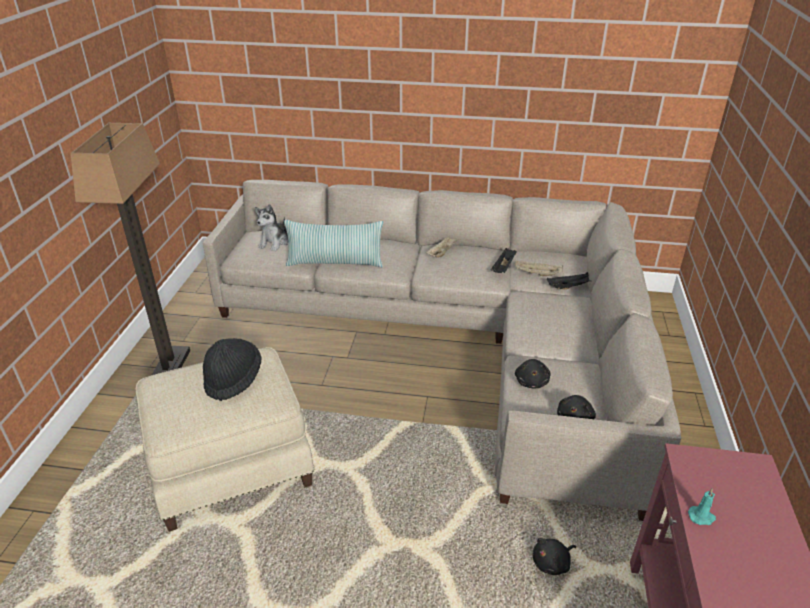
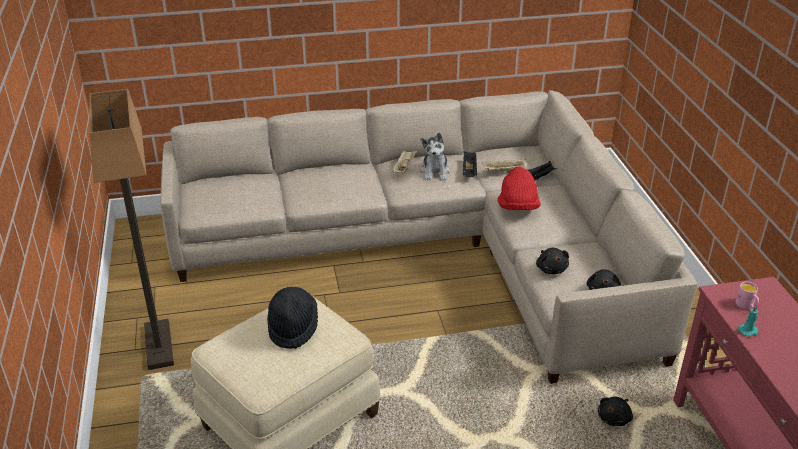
camera: 20 degrees left, 0 degrees up
(275, 242) = (225, 189): plush toy -> plush toy (435, 172)
(335, 263) = (303, 198): pillow -> none
(531, 311) = (517, 207): none -> red hat
(715, 483) = (746, 305): none -> pink mug

